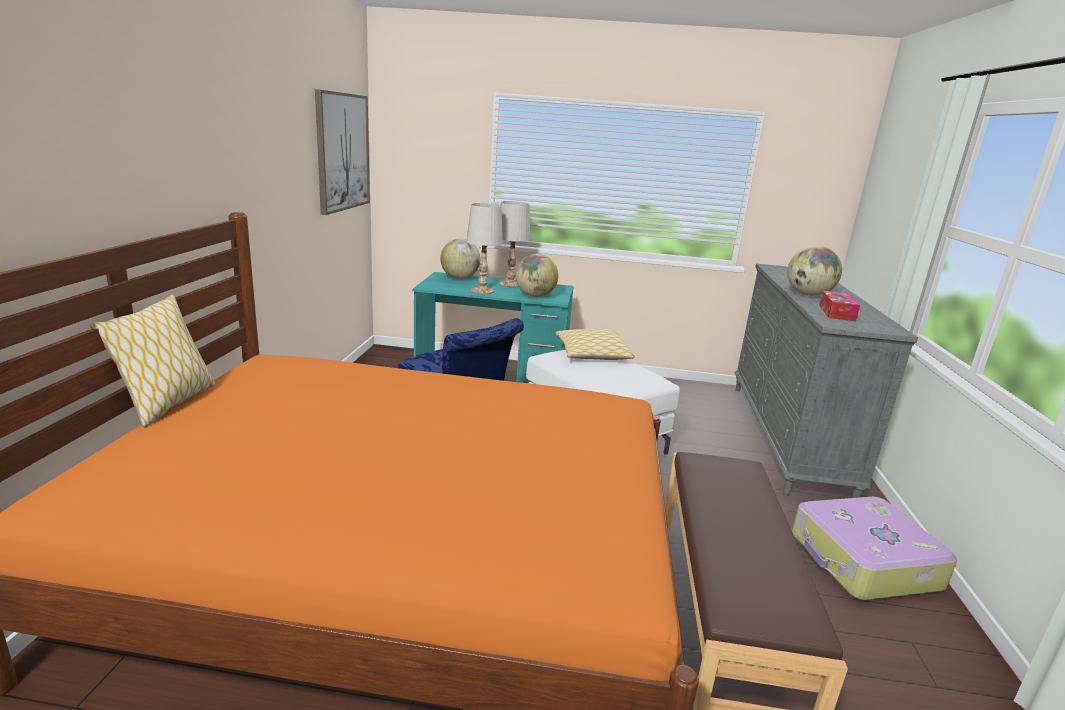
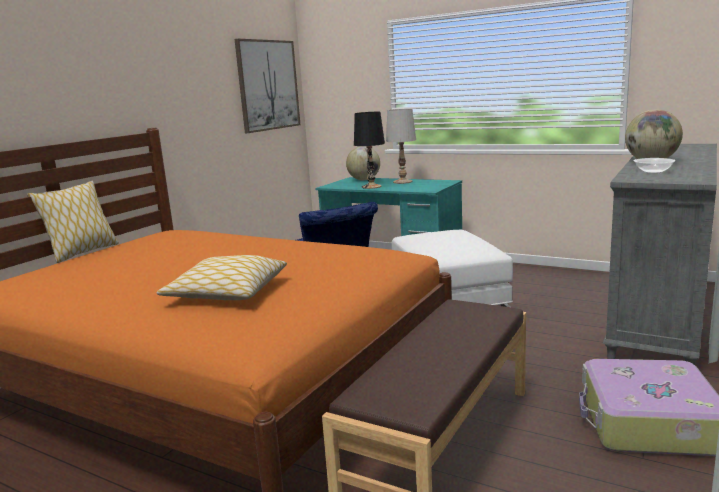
camera: 25 degrees right, 5 degrees down
(482, 290) = (371, 186): white table lamp -> black table lamp
(535, 296) = (413, 188): globe -> none
(592, 355) = (448, 234): pillow -> pillow (227, 293)
(836, 313) = (653, 172): tissue box -> bowl

